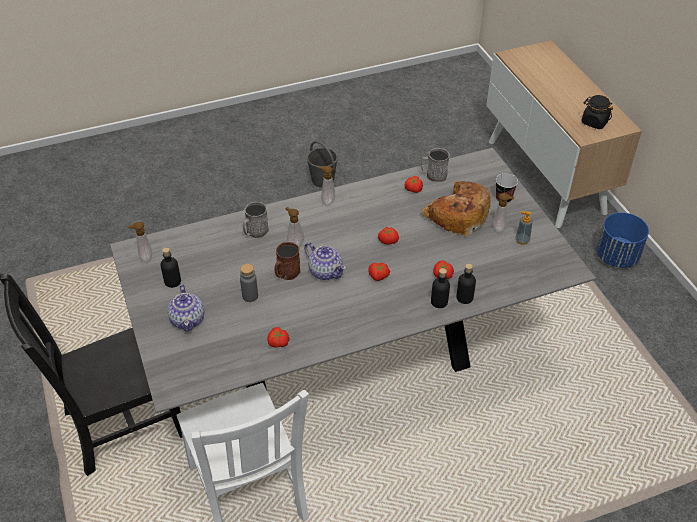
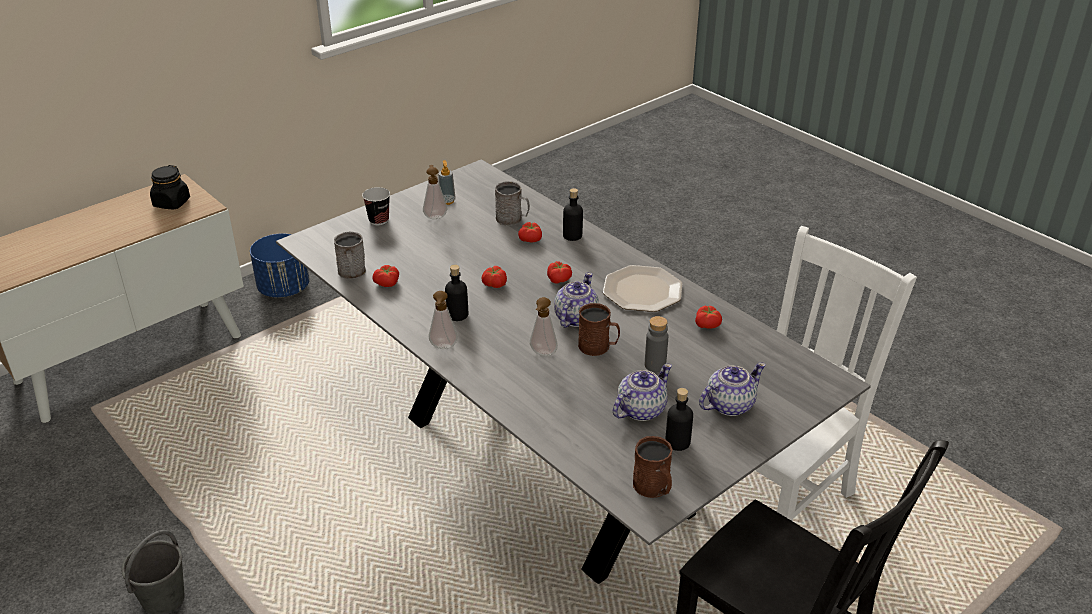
camera: 110 degrees left, 10 degrees down
(144, 258) = (654, 488): soap dispenser -> brown mug
(212, 274) = (640, 410): none -> teapot
(255, 232) = (539, 394): grey mug -> grey mug (512, 219)
(342, 320) = (642, 290): none -> plate
(457, 215) = (423, 246): bread -> none
(464, 297) = (556, 222): black bottle -> black bottle (457, 314)

